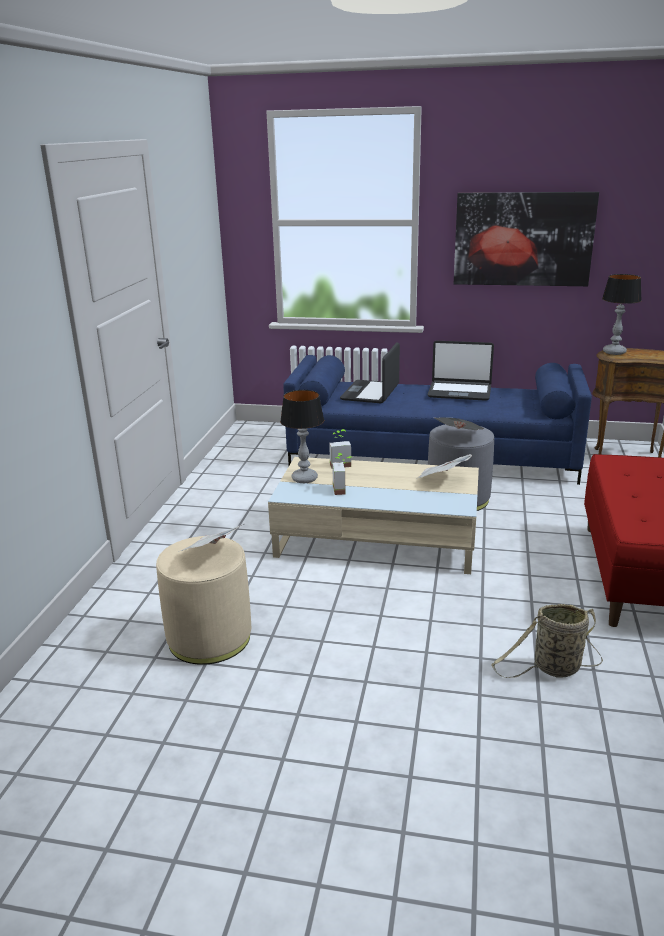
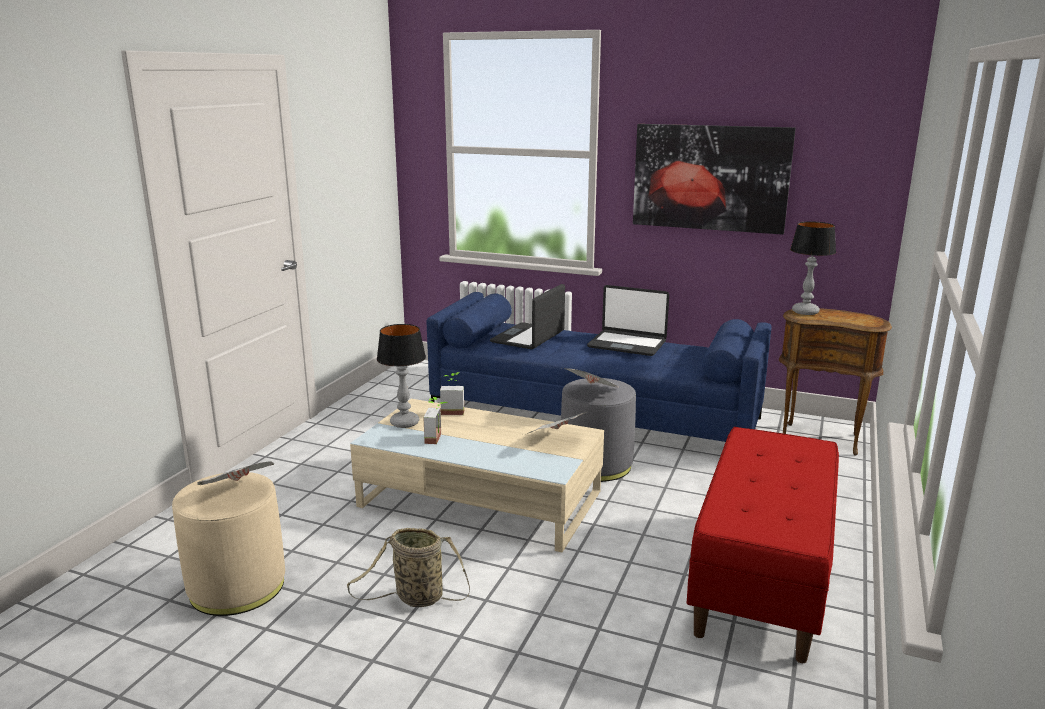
camera: 10 degrees right, 5 degrees down
(553, 668) = (596, 678): basket -> basket (416, 598)

